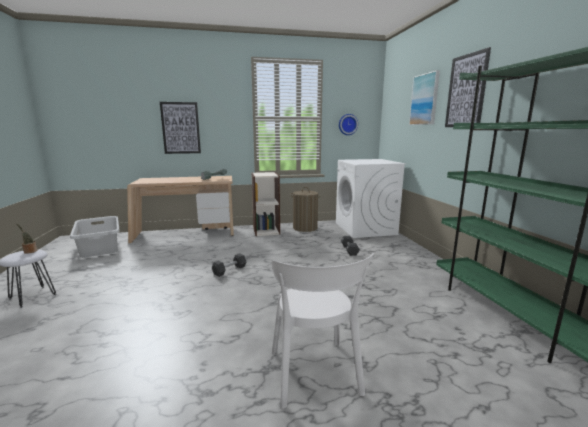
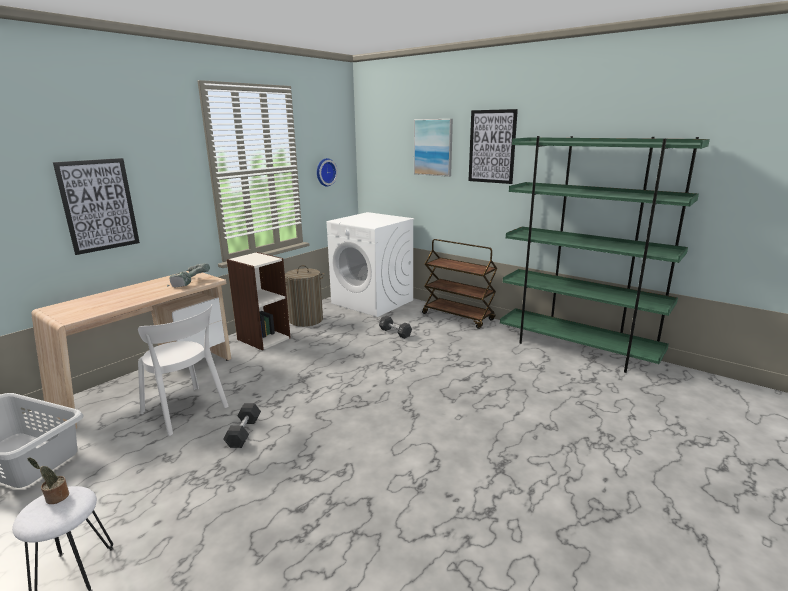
camera: 40 degrees left, 5 degrees up
(229, 270) = (309, 403): black dumbbell -> black dumbbell (244, 432)
(315, 375) = (534, 452): white chair -> white chair (186, 411)
(419, 254) = (458, 317): none -> brown cart

